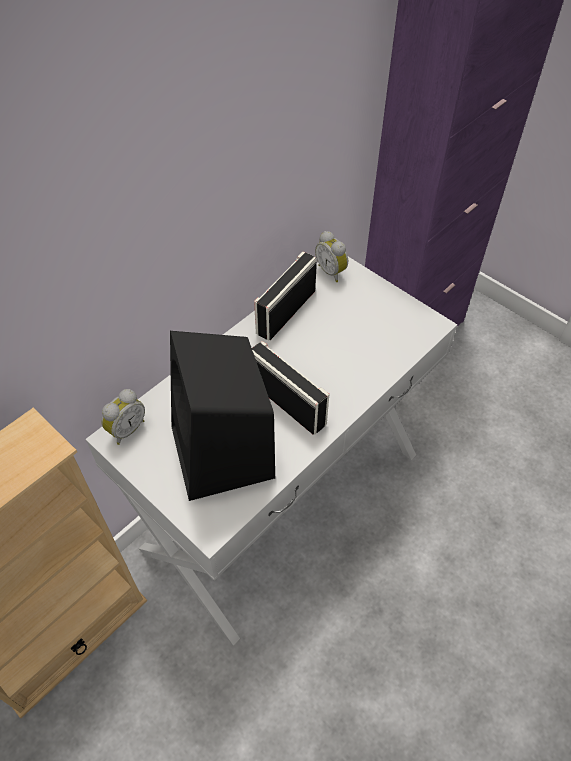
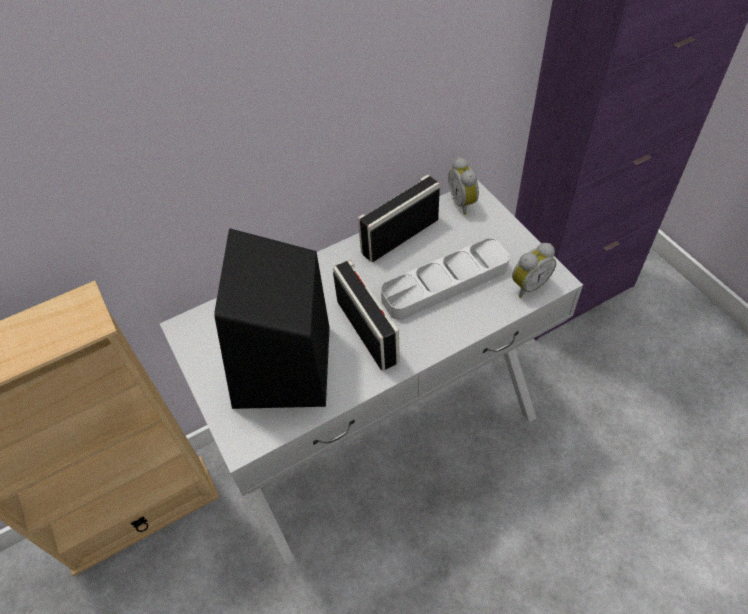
camera: 20 degrees right, 0 degrees up
(126, 429) = (200, 322): alarm clock -> alarm clock (528, 285)
(341, 346) = (445, 283): none -> grey tray

